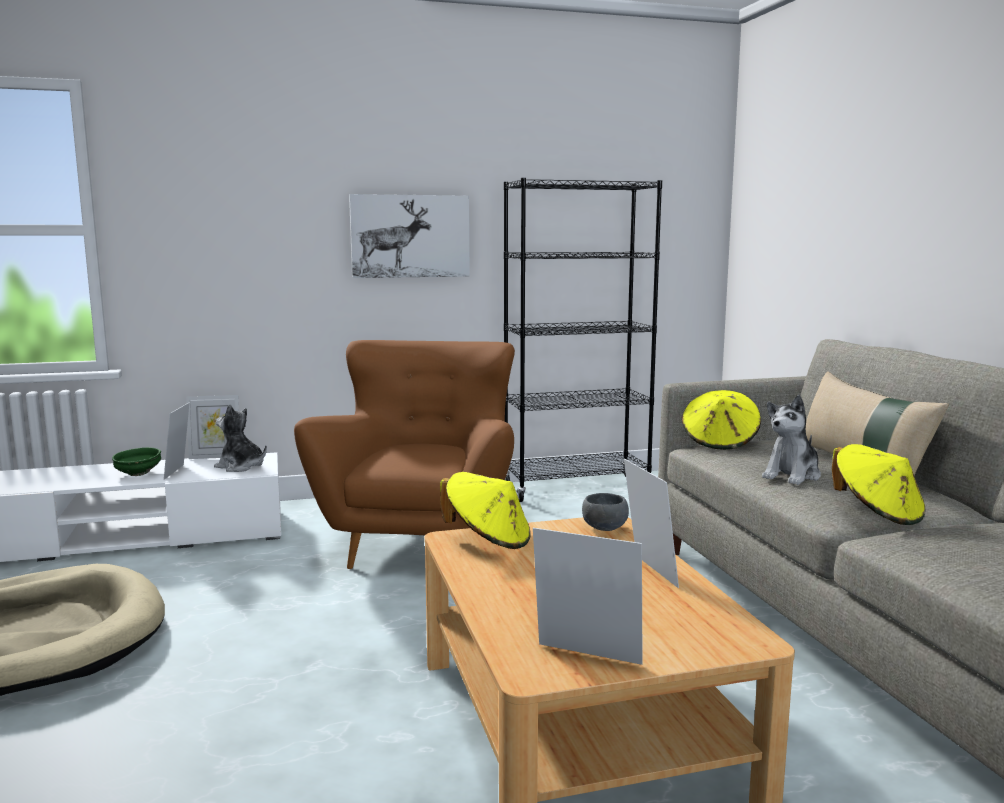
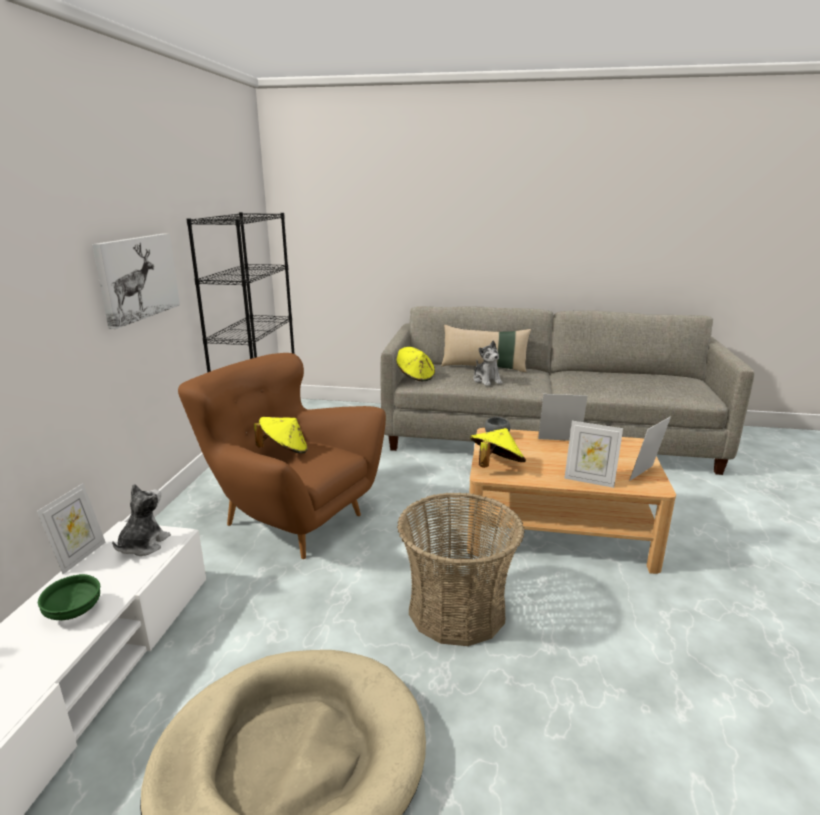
camera: 65 degrees left, 10 degrees up
(179, 472) = (107, 583): picture frame -> picture frame (589, 480)
(241, 467) = (143, 545): plush toy -> plush toy turned 150 degrees clockwise
(290, 677) = (456, 610): none -> basket
(877, 513) = (540, 384): yellow hat -> yellow hat (284, 451)

